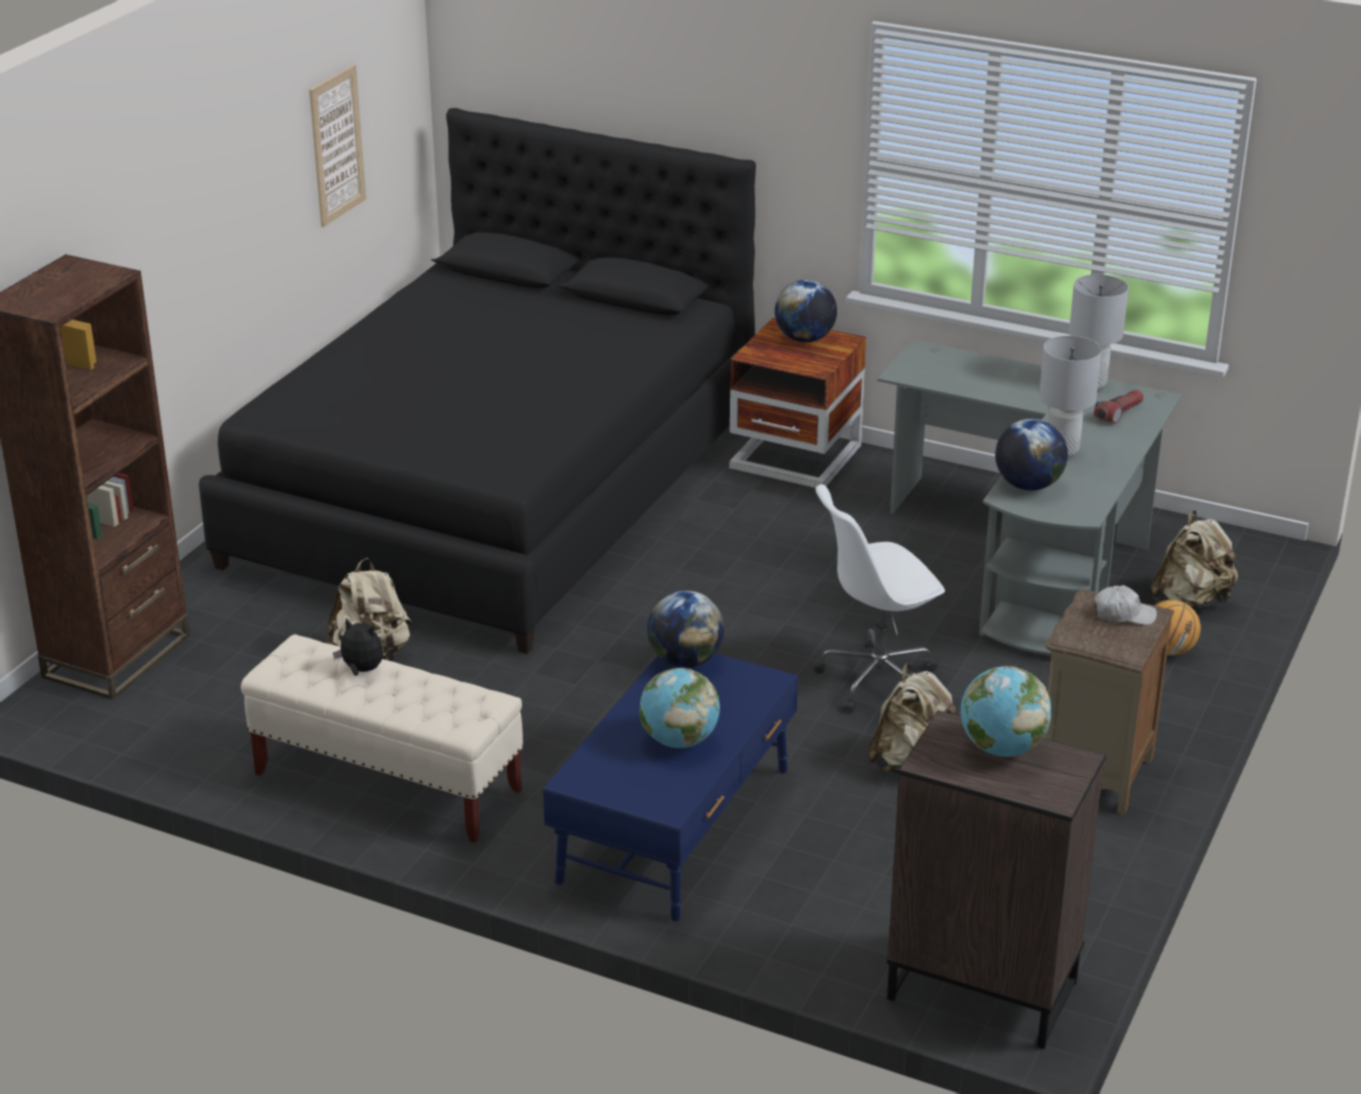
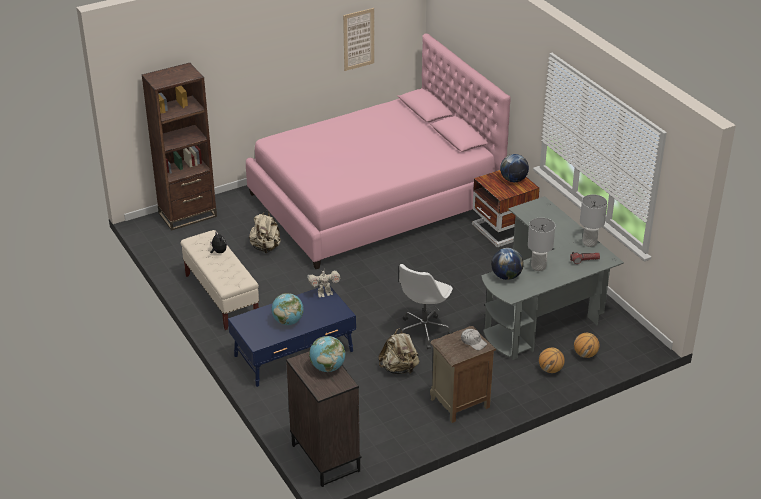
camera: 35 degrees right, 5 degrees up
(497, 491) = (375, 200): black bed -> pink bed
(685, 660) = (324, 293): globe -> toy robot
(874, 681) = (423, 332): white office chair -> white office chair turned 75 degrees counterclockwise
(1190, 602) = (585, 354): beige backpack -> basketball

